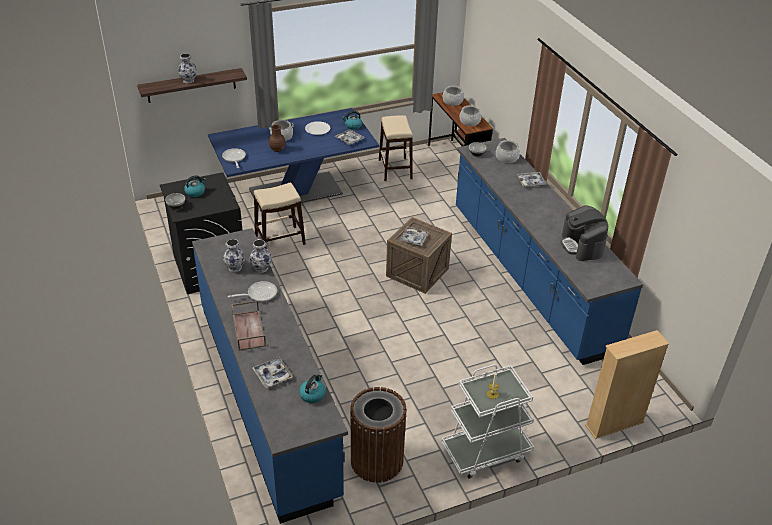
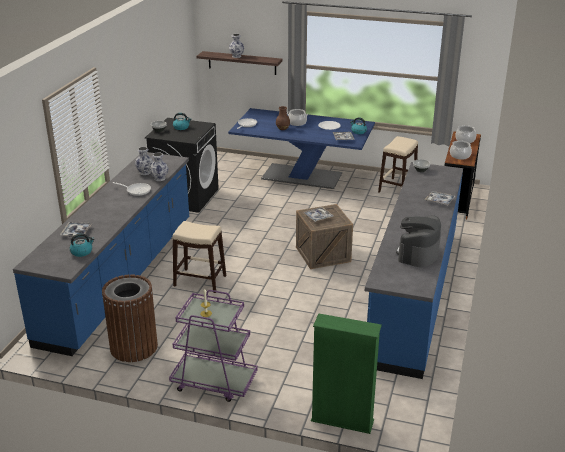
camera: 40 degrees right, 10 degrees down
(248, 330) = (100, 205): brown tray -> none
(280, 240) = (251, 199): beige stool -> beige stool (200, 281)
(485, 451) = (213, 382): white cart -> purple cart
(507, 158) = (443, 180): cooking pot -> none
(614, 424) = (342, 421): beige bookcase -> green bookcase

